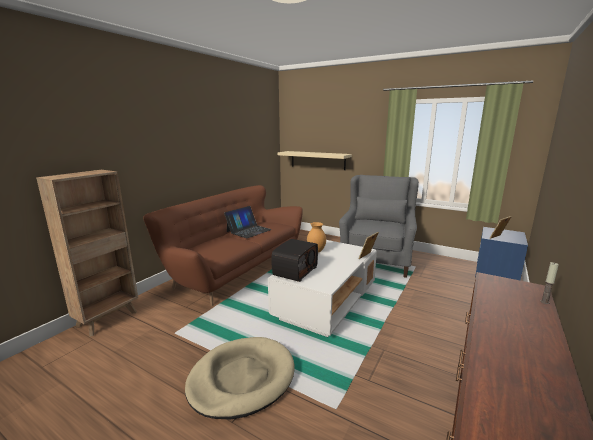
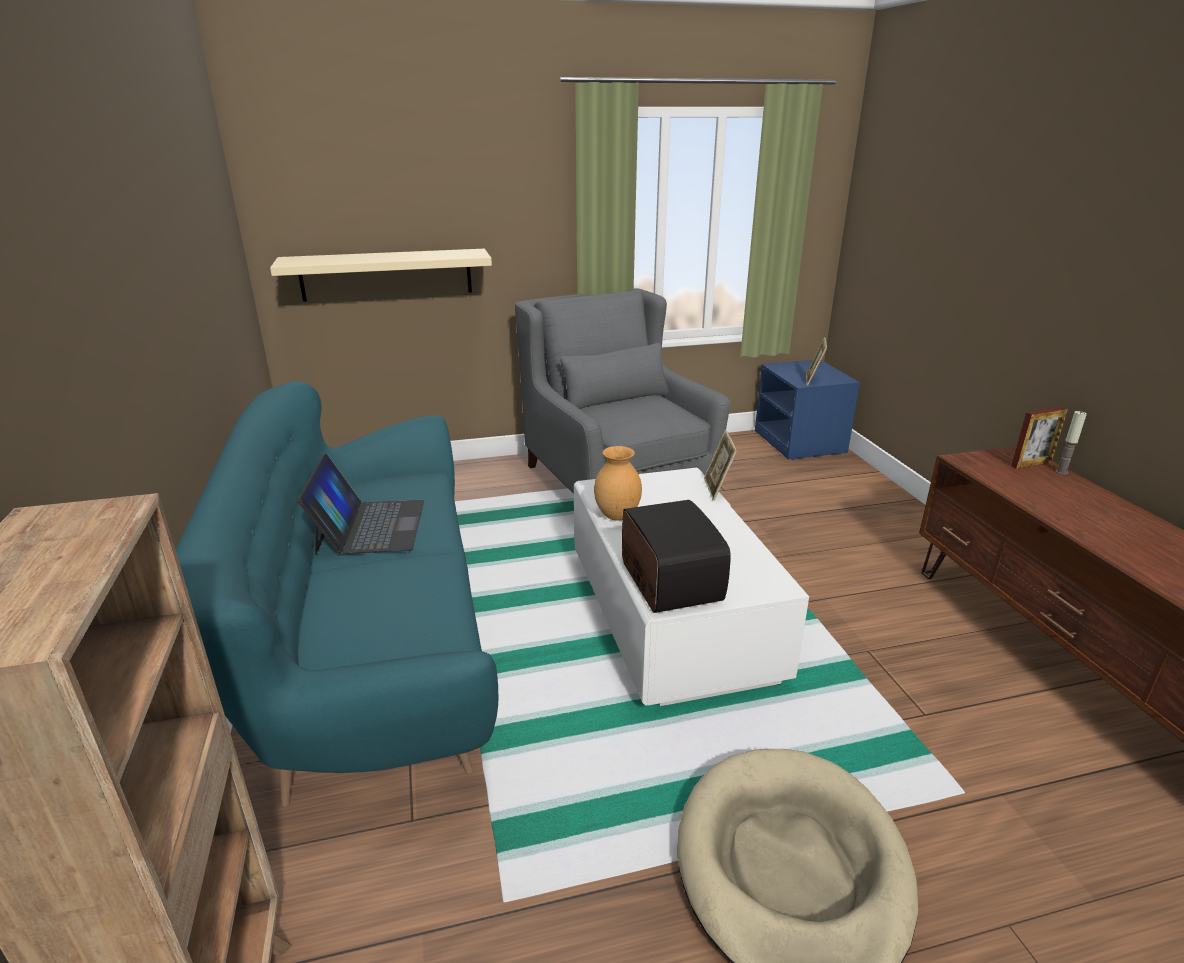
camera: 45 degrees left, 10 degrees up
(235, 270) = (370, 650): brown sofa -> turquoise sofa
(530, 292) = (1031, 464): none -> picture frame

